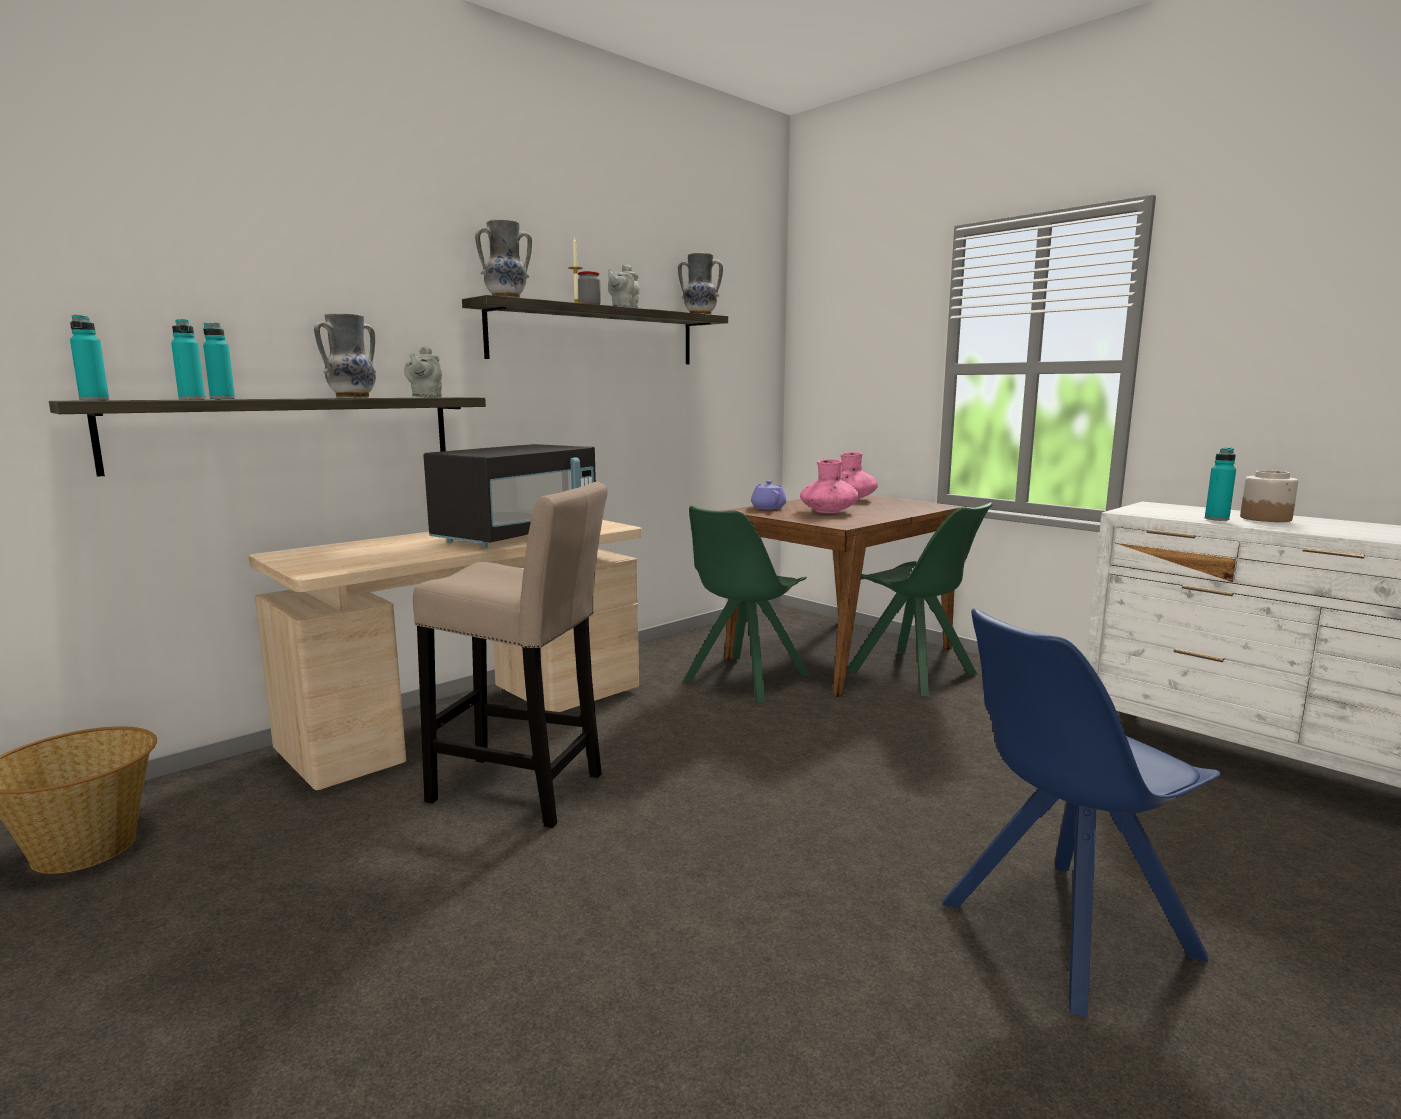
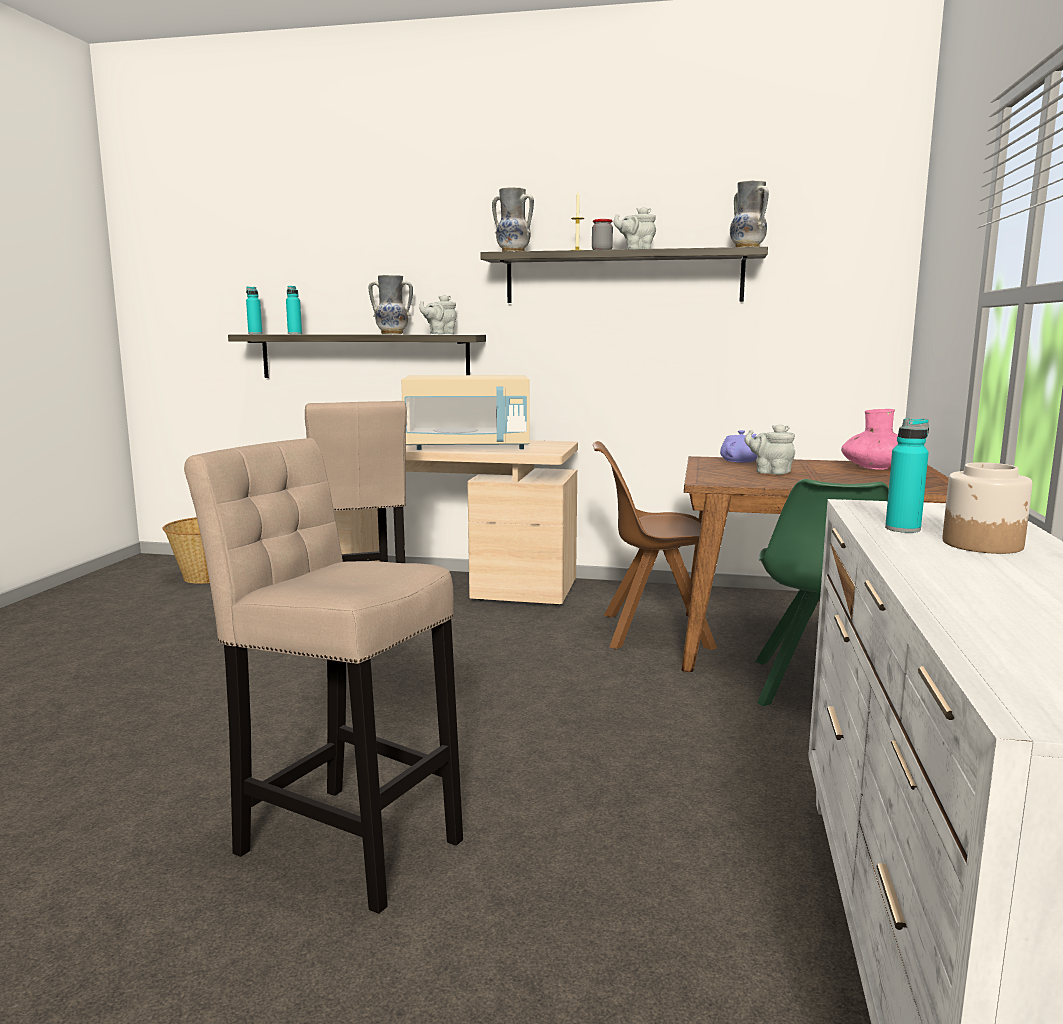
camera: 55 degrees right, 0 degrees up
(222, 398) = (318, 334): turquoise bottle -> none
(518, 536) = (468, 447): black microwave -> beige microwave
(744, 679) = (652, 631): green chair -> brown chair
(828, 512) = (770, 472): pink vase -> grey teapot
(1062, 931) = (341, 840): blue chair -> beige stool

